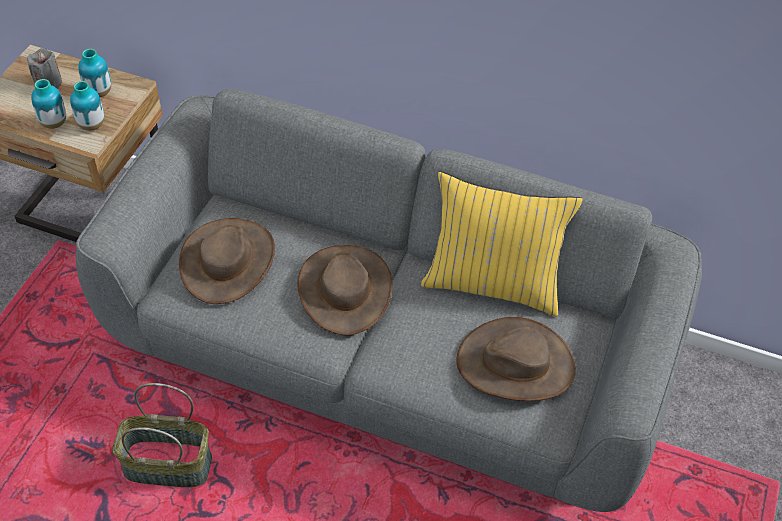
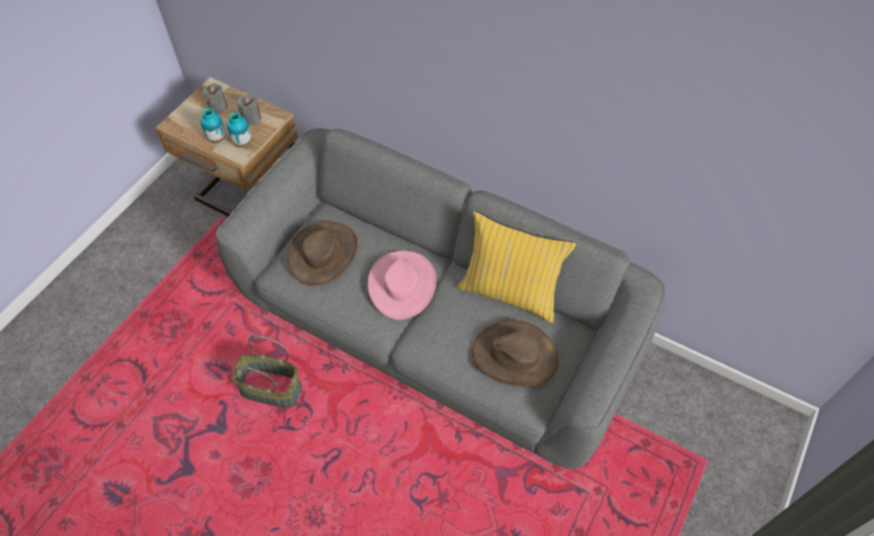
camera: 10 degrees right, 5 degrees up
(99, 92) = (251, 118): vase -> grey candle
(345, 289) = (402, 284): brown hat -> pink hat

